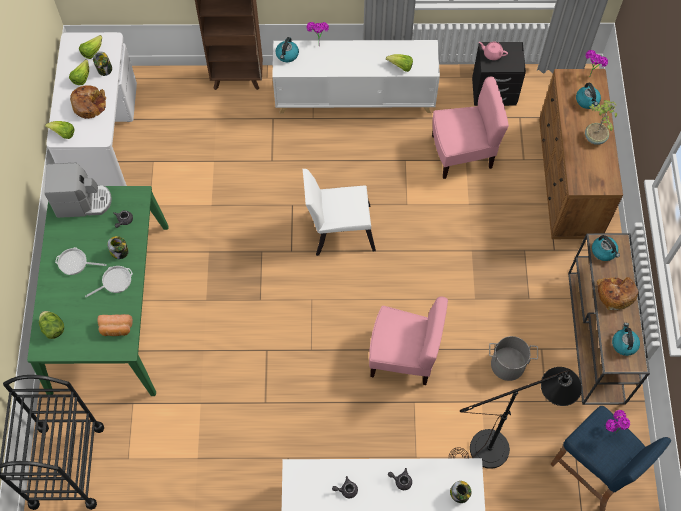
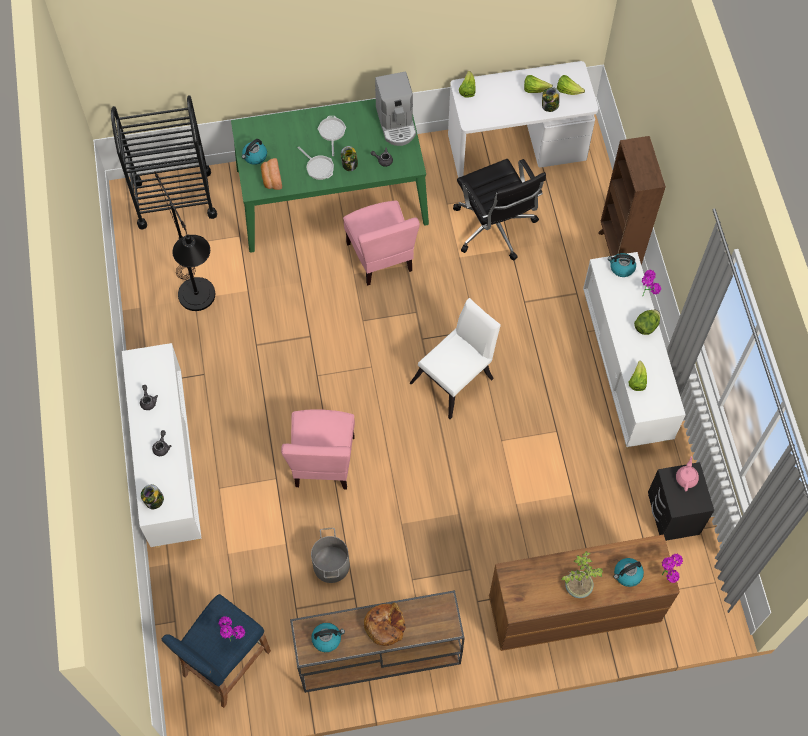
camera: 80 degrees right, 0 degrees up
(53, 328) = (264, 131): lettuce -> lettuce (646, 326)
(89, 104) = (505, 103): bread -> none
(188, 170) = (495, 228): none -> black office chair
(338, 229) = (456, 378): white chair -> white chair turned 60 degrees clockwise
(462, 153) = (580, 489): pink chair -> pink chair (380, 257)
(500, 446) = (240, 567): black floor lamp -> black floor lamp (200, 303)
(604, 251) = (435, 610): kettle -> kettle (255, 156)

